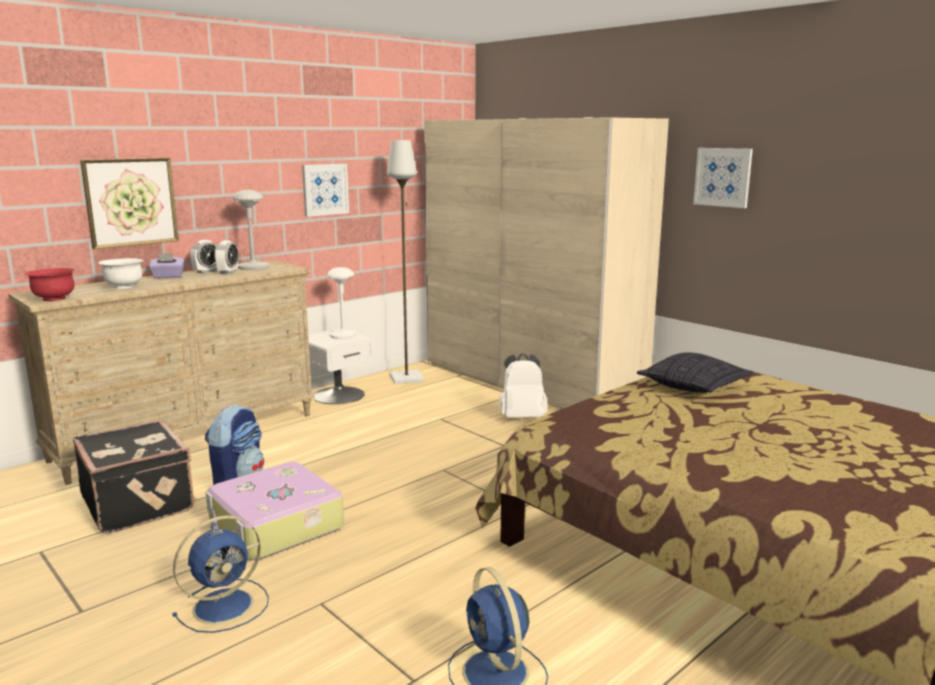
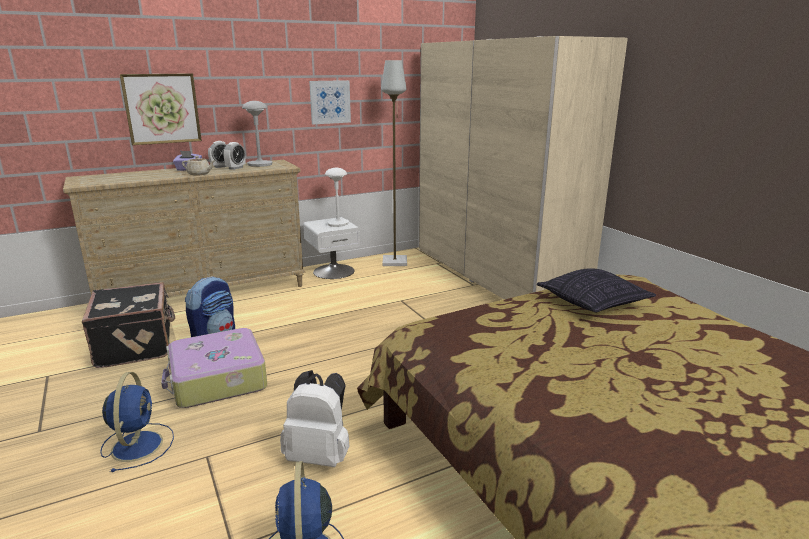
camera: 15 degrees right, 5 degrees up
(54, 299) = (87, 183): red bowl -> none
(124, 286) = (147, 176): white bowl -> none
(191, 281) = (199, 174): none -> beige teapot
(226, 605) = (138, 444): blue fan -> blue fan turned 75 degrees counterclockwise
(522, 417) = (470, 306): white backpack -> white backpack (319, 456)
(723, 177) = (673, 96): picture -> none

